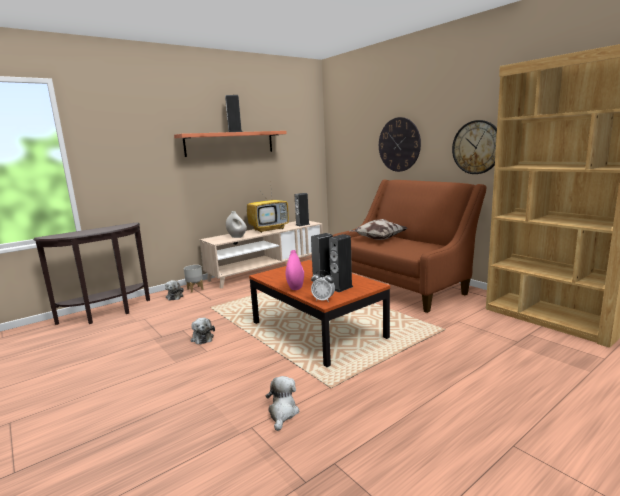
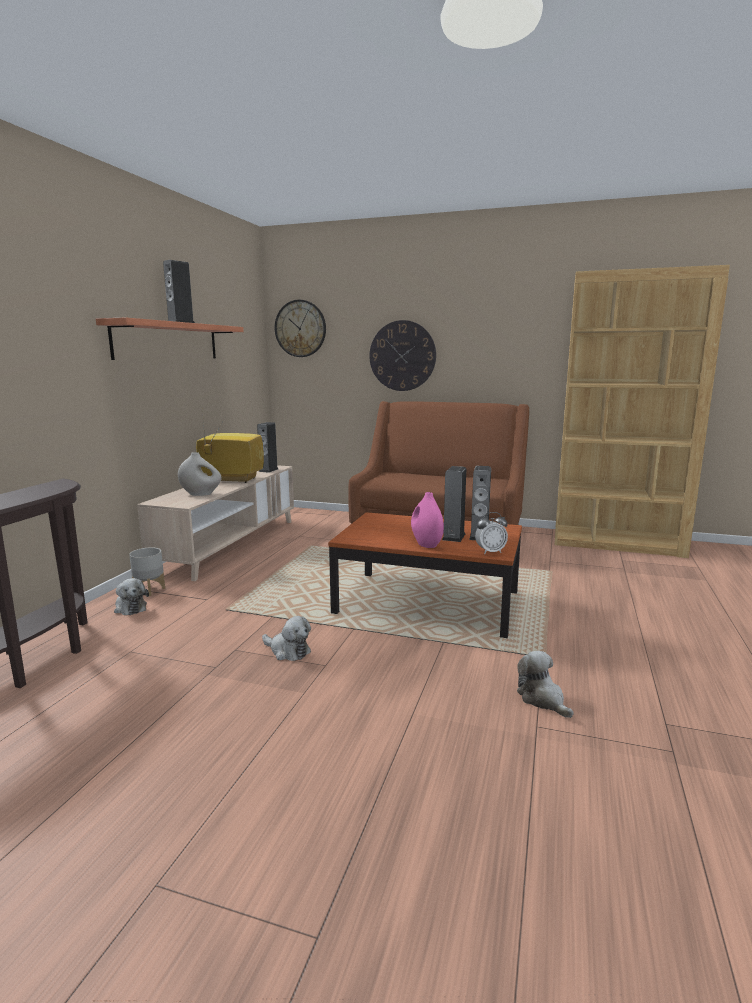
camera: 35 degrees left, 0 degrees up
(269, 229) = (230, 480): television -> television turned 105 degrees counterclockwise
(378, 239) = (410, 479): pillow -> none
(477, 147) = (514, 362): wall clock -> wall clock (300, 328)

